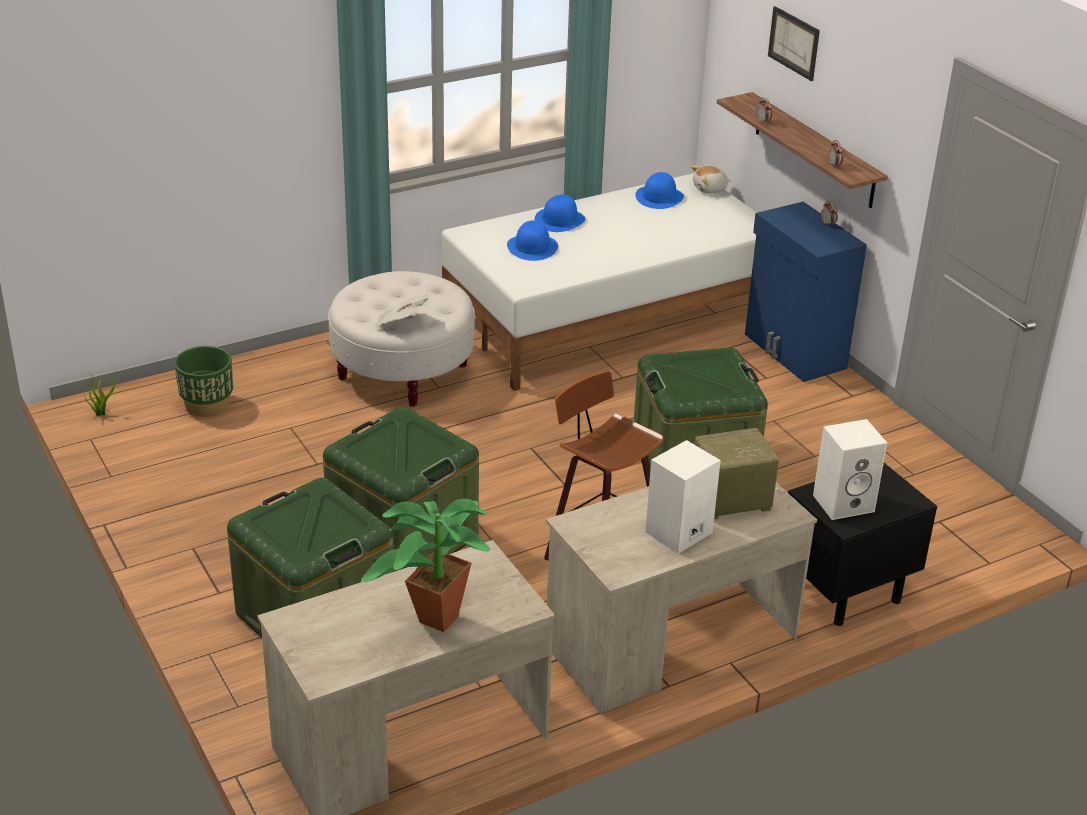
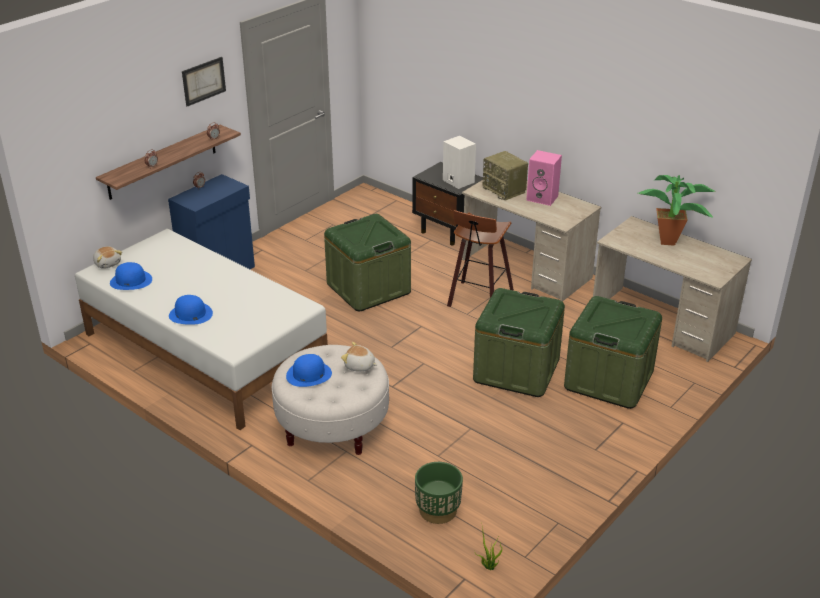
camera: 110 degrees left, 0 degrees up
(401, 322) = (359, 366): newspaper -> plush toy
(532, 247) = (242, 316): blue hat -> blue hat (308, 374)
(678, 533) = (543, 198): white speaker -> pink speaker
(794, 43) = (122, 112): picture -> picture (203, 81)

